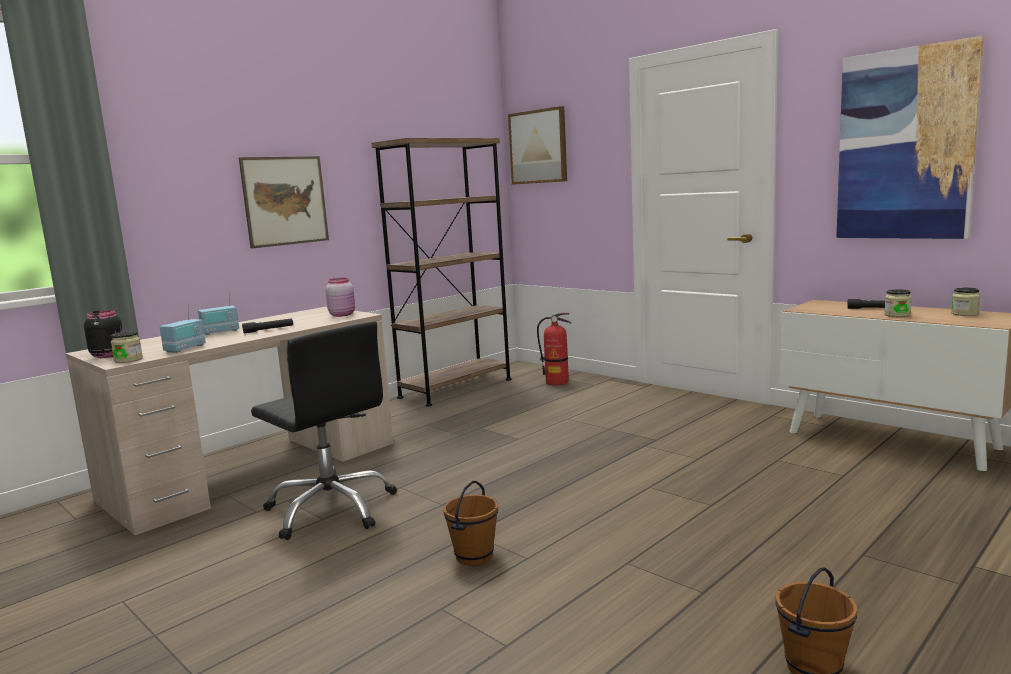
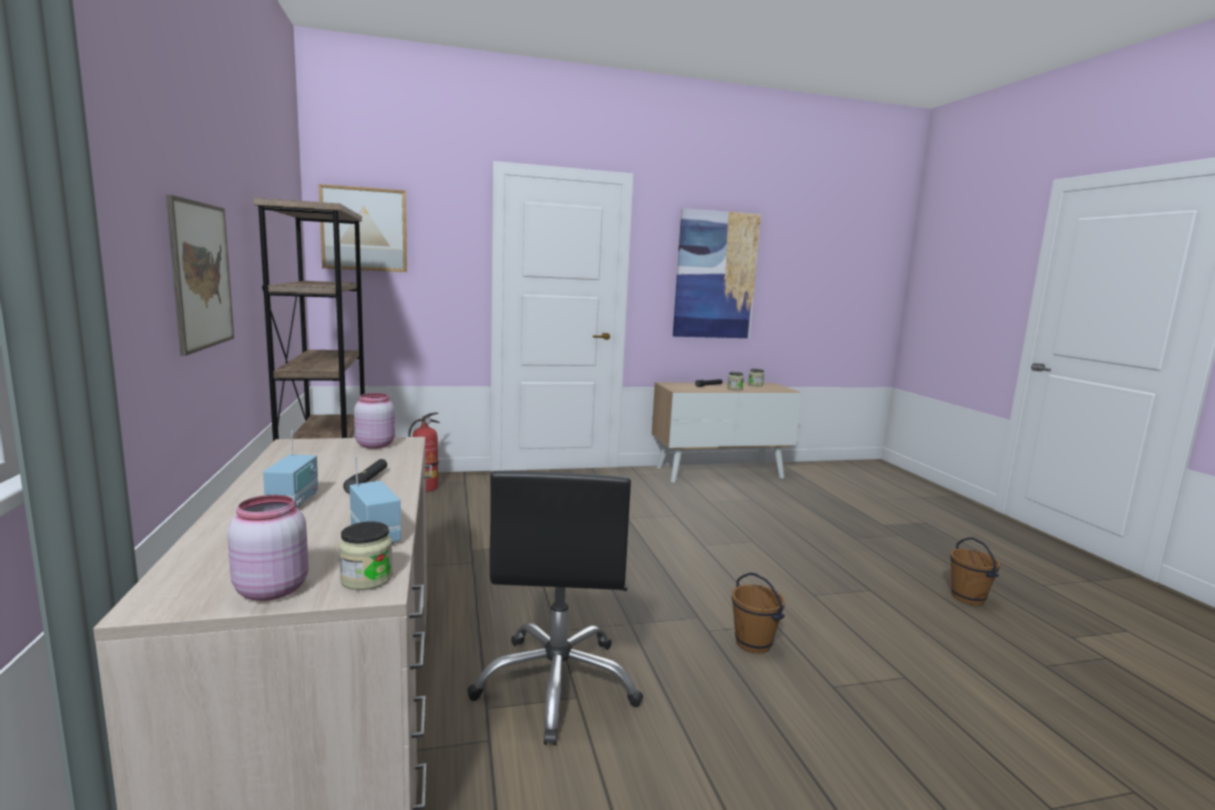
camera: 60 degrees left, 0 degrees up
(109, 355) = (271, 589): black jar -> pink jar
(331, 509) = (557, 684): black office chair -> black office chair turned 105 degrees clockwise

